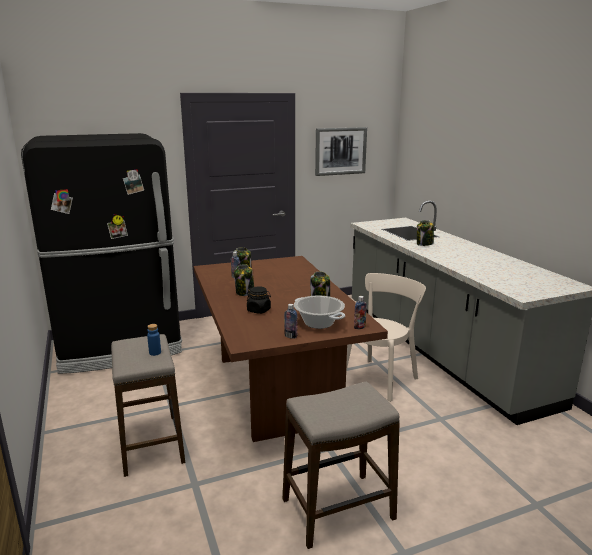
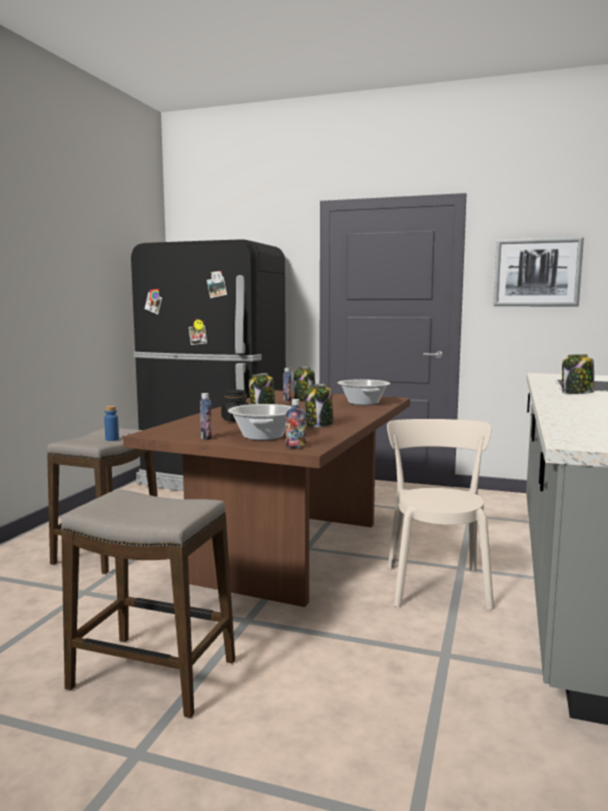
camera: 40 degrees right, 10 degrees down
(290, 268) = (363, 403): none -> cooking pot
(381, 378) = (436, 584): beige chair -> beige chair turned 75 degrees counterclockwise

